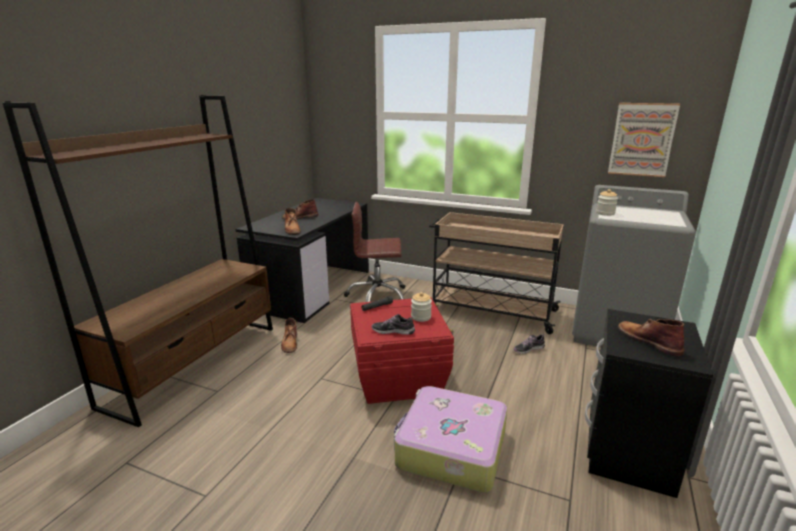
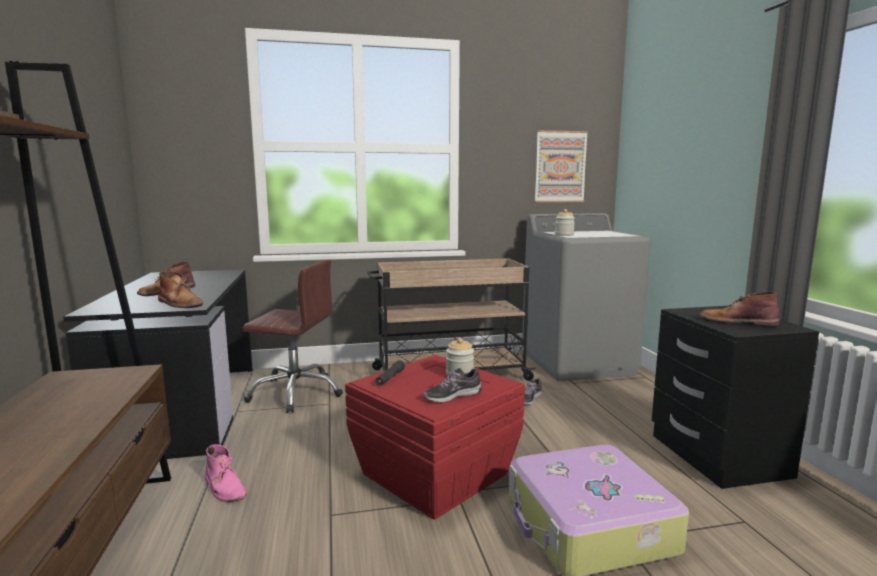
camera: 35 degrees left, 10 degrees down
(290, 343) = (225, 487): brown boot -> pink boot
(377, 296) = (296, 393): brown office chair -> brown office chair turned 135 degrees counterclockwise

